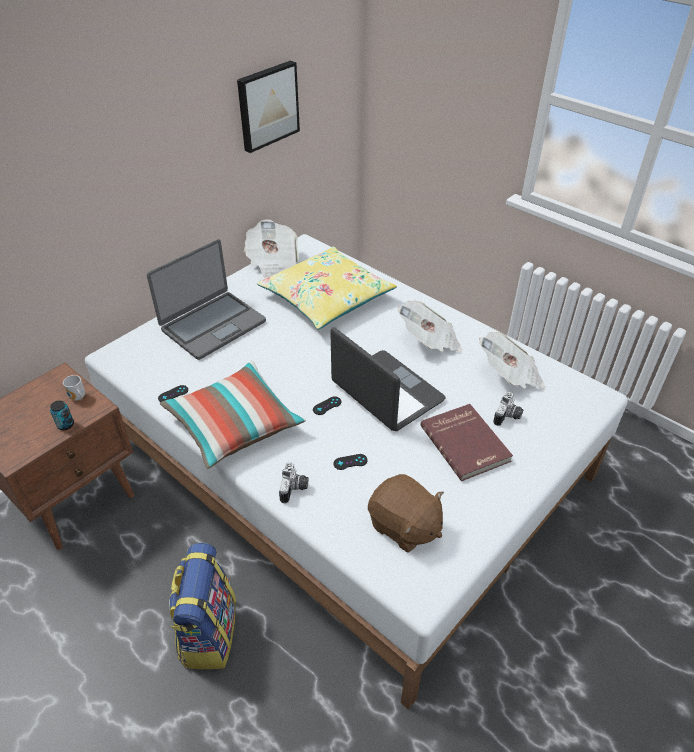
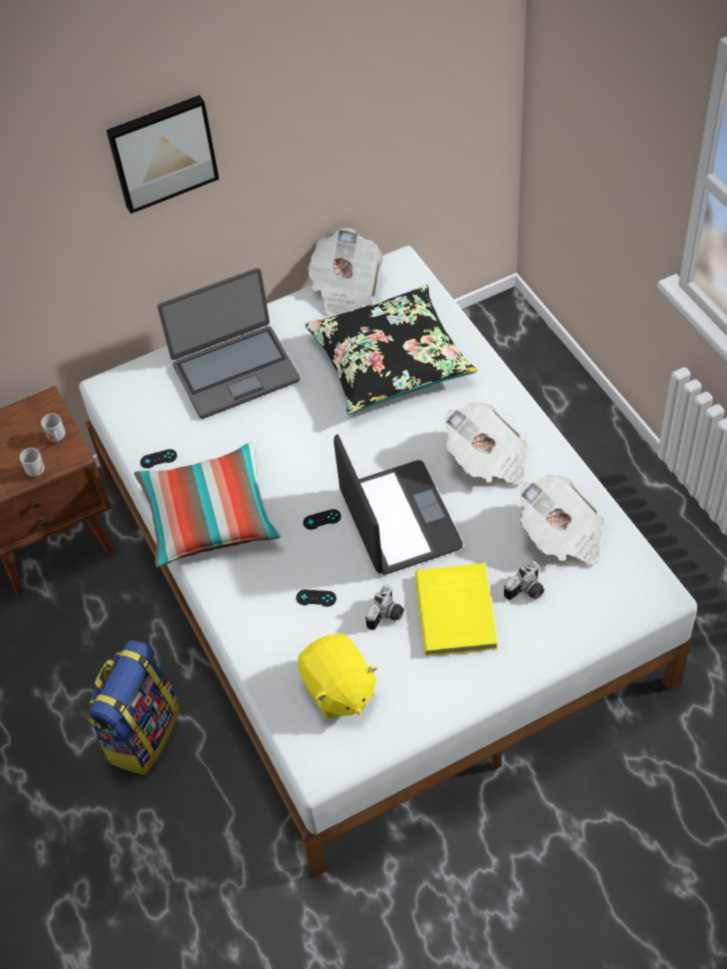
camera: 25 degrees right, 10 degrees up
(65, 425) = (35, 470): can -> mug
(267, 105) = (355, 97): picture -> picture (162, 152)
(295, 489) = (243, 613): camera -> camera (387, 616)
(326, 297) = (390, 361): yellow pillow -> black pillow
(404, 526) = (338, 690): brown plush toy -> yellow plush toy
(466, 443) = (458, 611): red book -> yellow book

